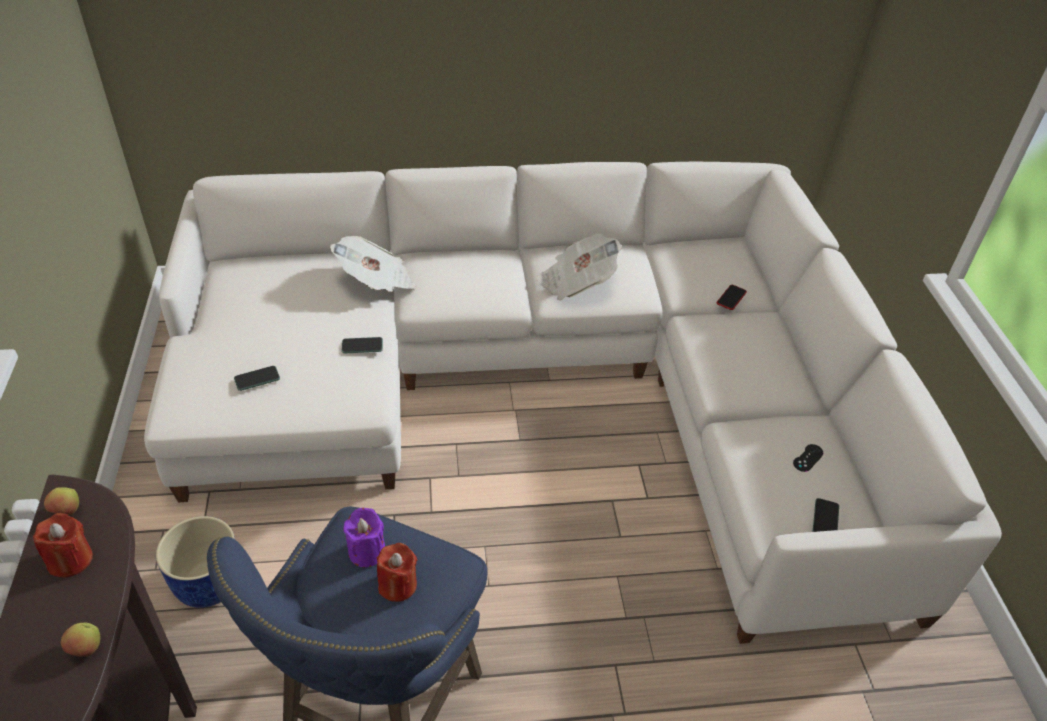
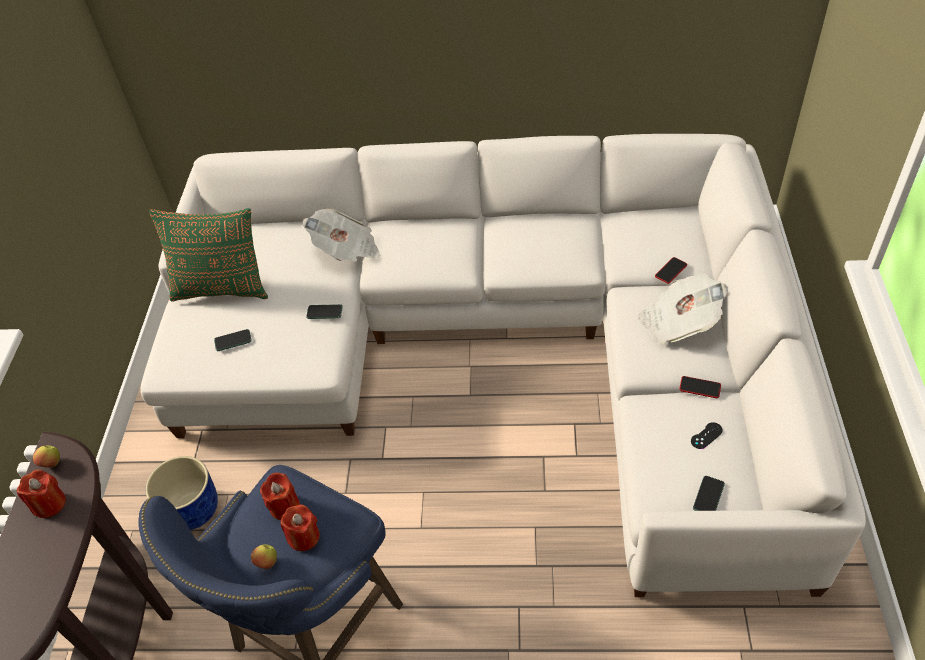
camera: 15 degrees right, 5 degrees up
(86, 649) = (52, 576): apple -> apple (267, 562)
(236, 324) = (222, 289): none -> green pillow
(367, 551) = (284, 506): purple candle -> red candle
(576, 283) = (525, 253): newspaper -> newspaper (678, 322)
(788, 411) = (700, 387): none -> phone

